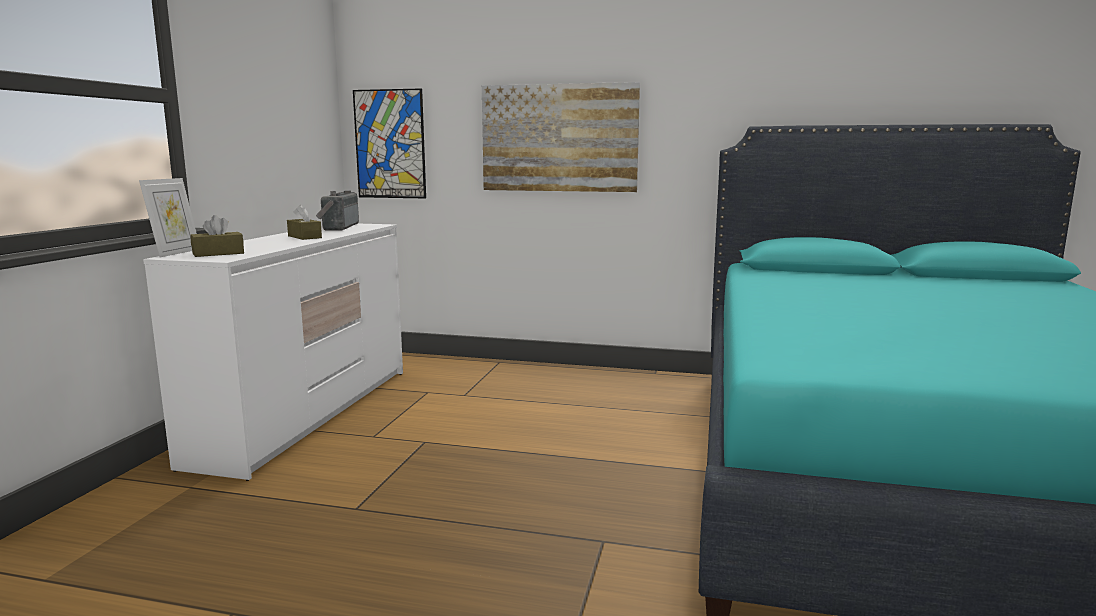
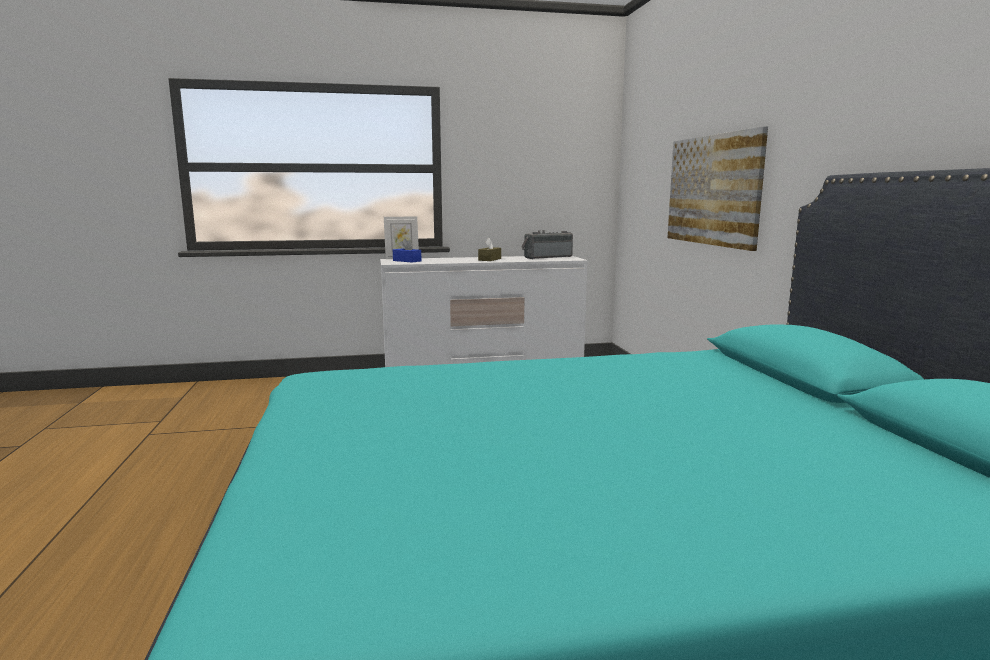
camera: 65 degrees right, 0 degrees up
(218, 253) = (407, 261): brown tissue box -> blue tissue box
(390, 144) = (634, 195): picture -> none

